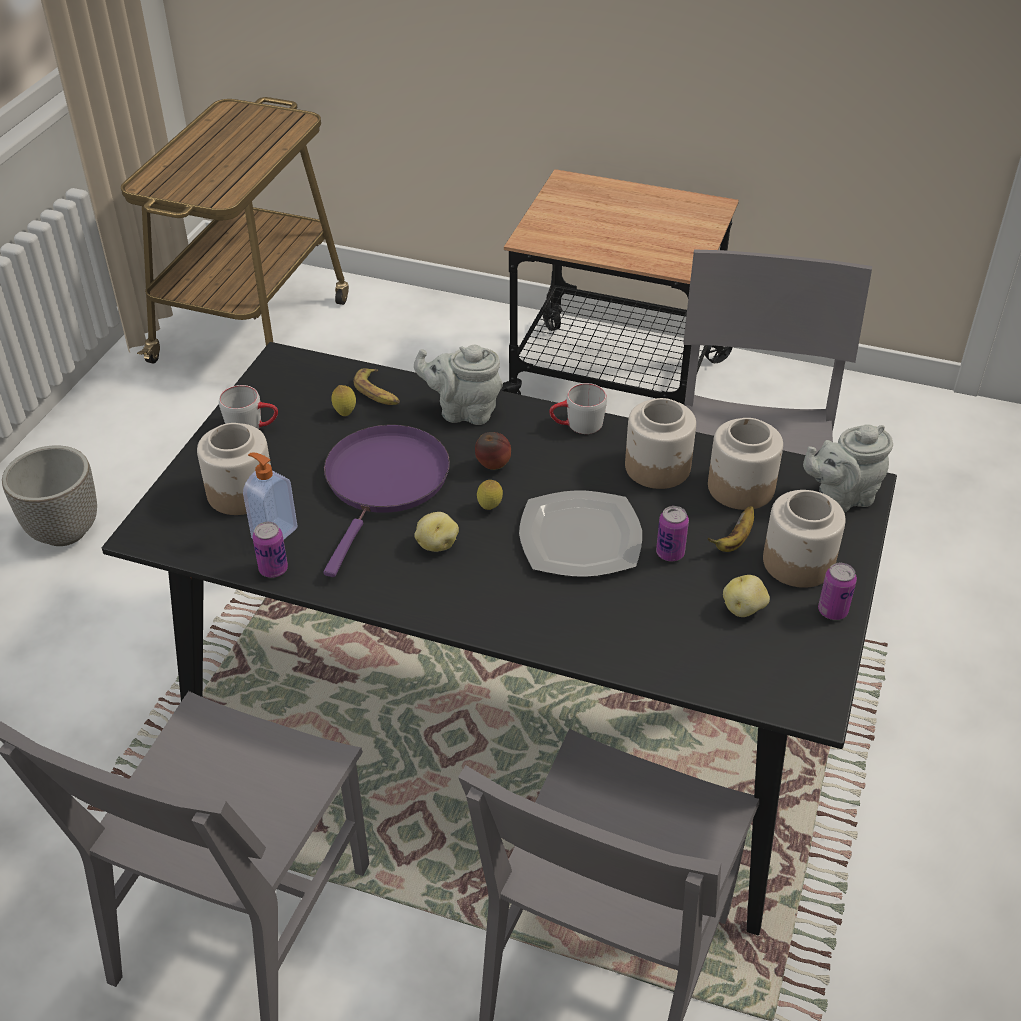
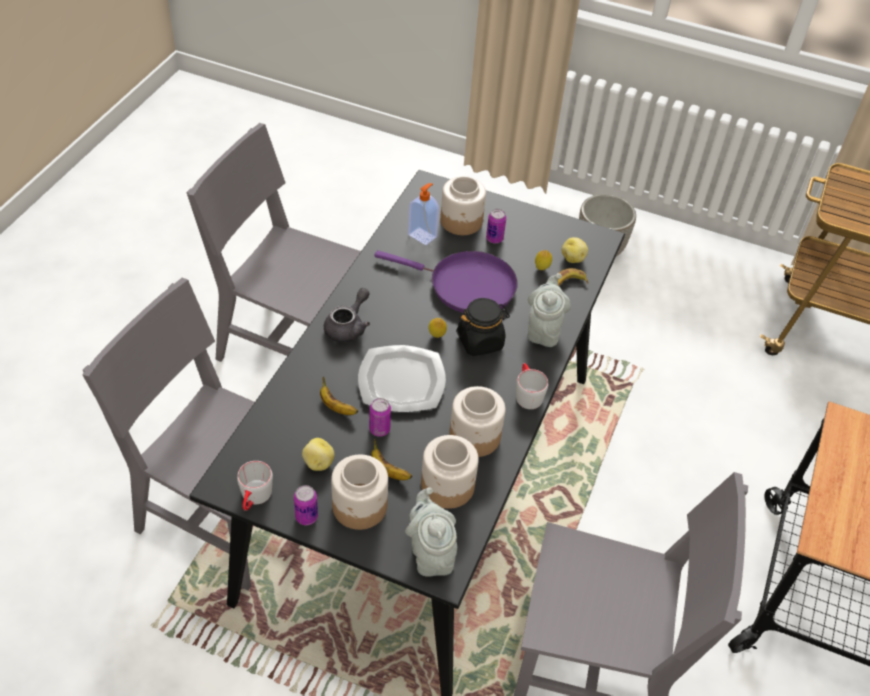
camera: 90 degrees right, 5 degrees up
(252, 426) = (527, 225): grey mug -> grey mug (254, 498)
(273, 569) = (390, 235): can -> can (494, 239)
(436, 544) = (404, 307): potato -> potato (573, 258)
(484, 601) = (348, 327): none -> grey teapot
(493, 466) = (480, 341): apple -> black jar
(642, 600) = (336, 407): none -> banana

